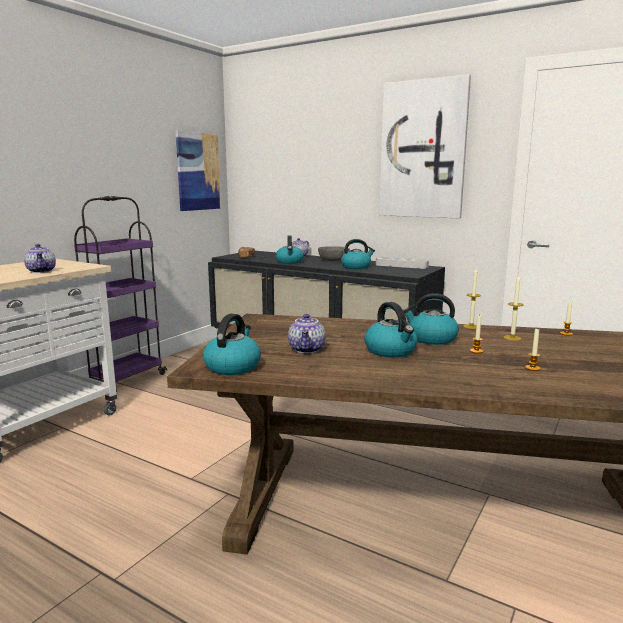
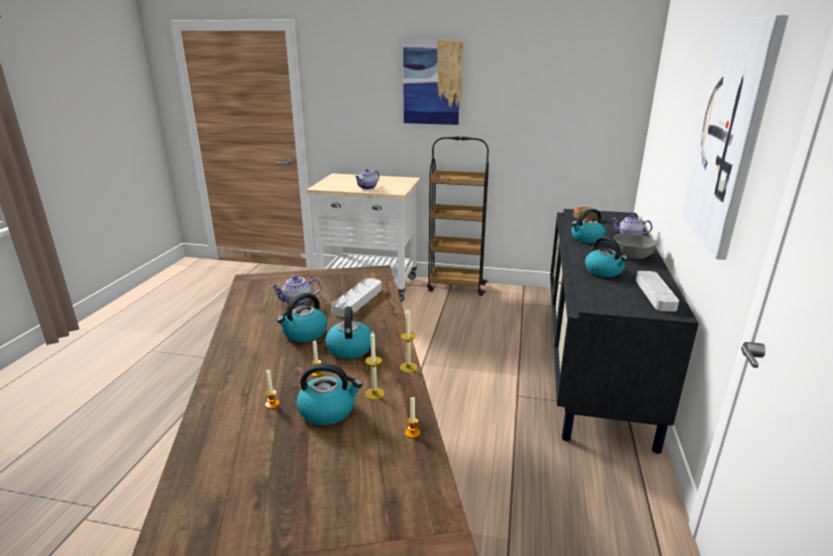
camera: 70 degrees right, 10 degrees up
(127, 381) = (456, 288): purple cart -> brown cart
(198, 171) = (598, 114): picture -> picture (432, 83)
(232, 366) = (254, 287): kettle -> kettle (328, 410)
(327, 329) = (358, 300): none -> grey tray

